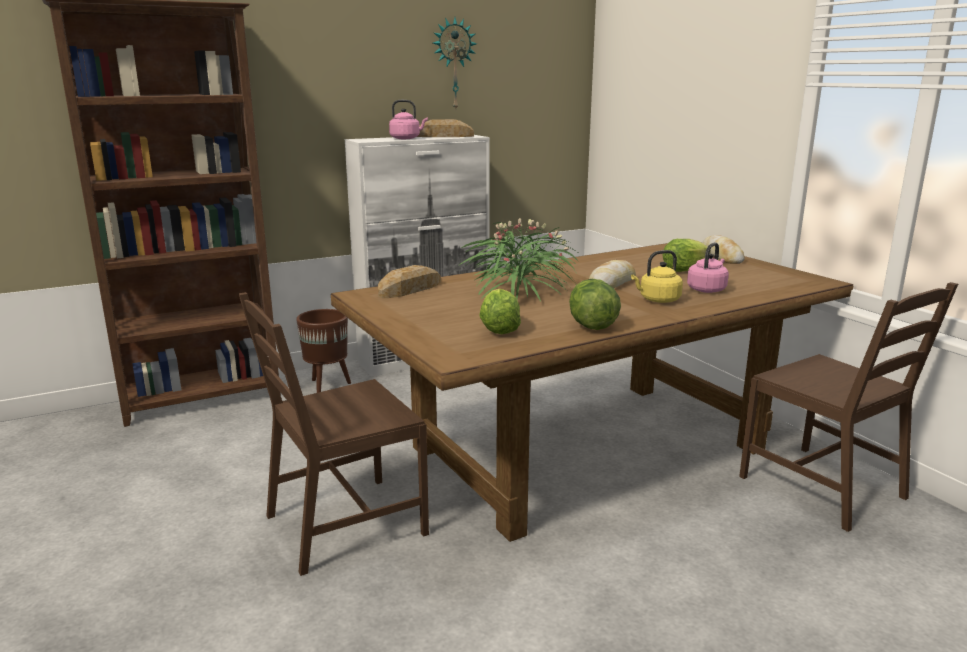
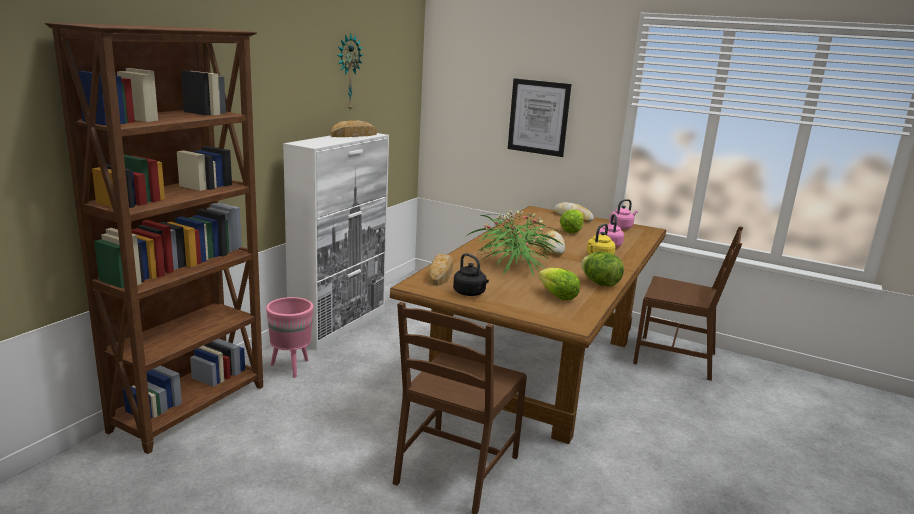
camera: 35 degrees left, 0 degrees up
(327, 386) = (291, 367): brown planter -> pink planter
(401, 310) = (470, 293): none -> black kettle
(406, 138) = (335, 140): pink kettle -> pink kettle (621, 227)
(701, 116) = (538, 117): none -> picture

